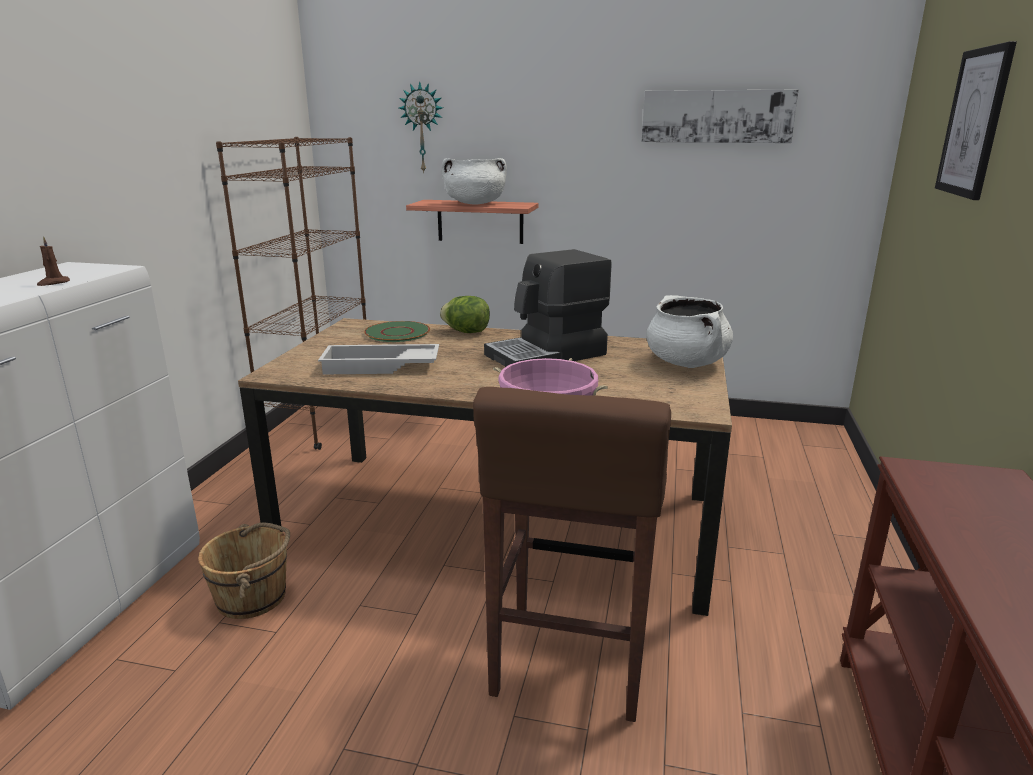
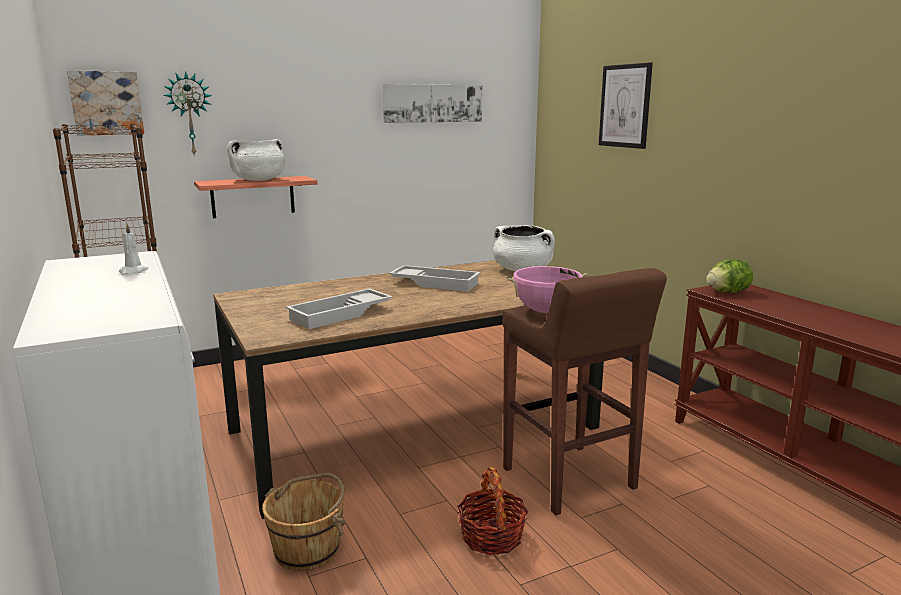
camera: 40 degrees left, 5 degrees down
(53, 283) = (133, 272): brown candle -> white candle
(351, 116) = (106, 103): none -> picture
(396, 678) = (491, 536): none -> basket
(397, 333) = (293, 293): green plate -> none
(466, 332) = (345, 282): lettuce -> lettuce (727, 292)
(547, 355) = (436, 283): coffee machine -> white tray

